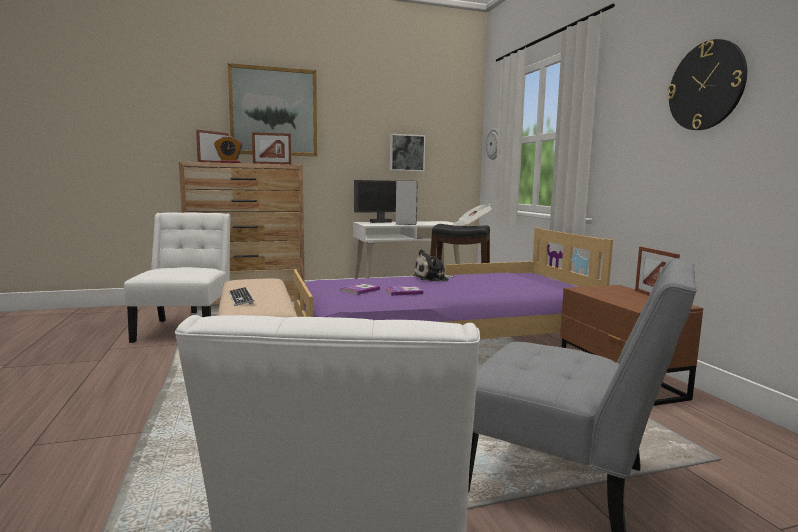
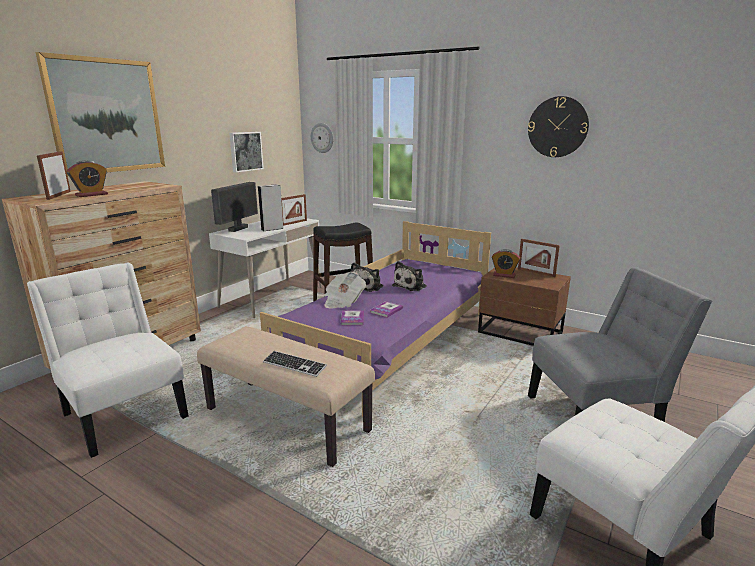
camera: 40 degrees left, 10 degrees up
(272, 164) = (137, 187): picture frame -> picture frame (294, 223)
(471, 225) = (347, 225): newspaper -> newspaper (343, 301)
(476, 285) = (411, 286): none -> plush toy
(598, 291) = (504, 275): none -> alarm clock

